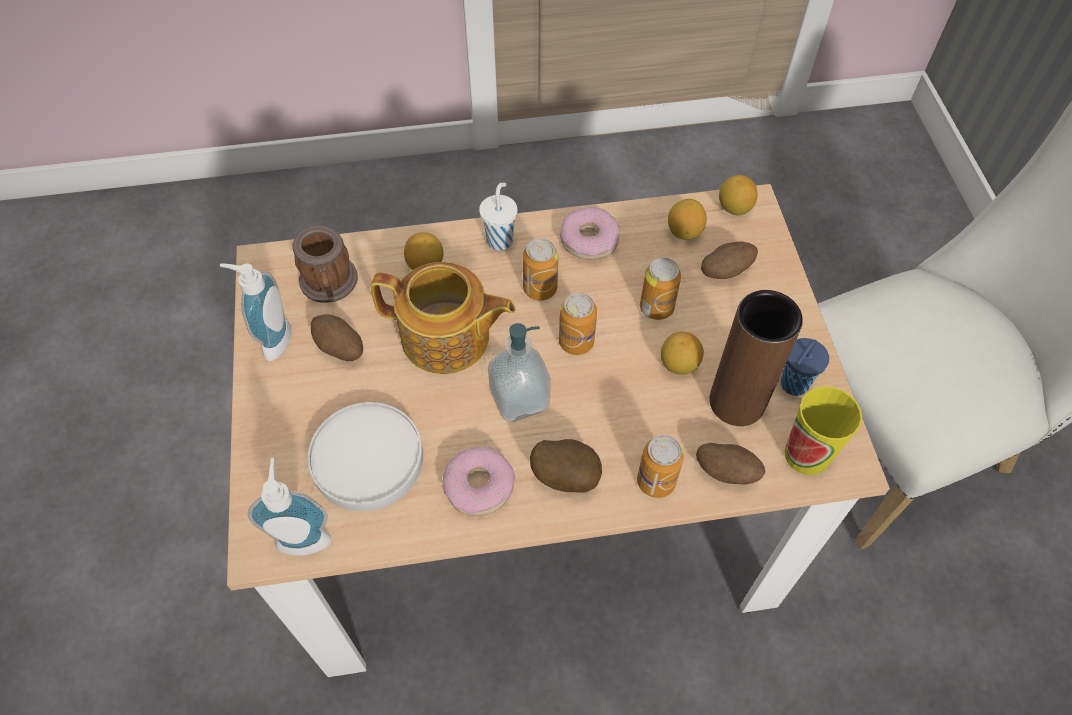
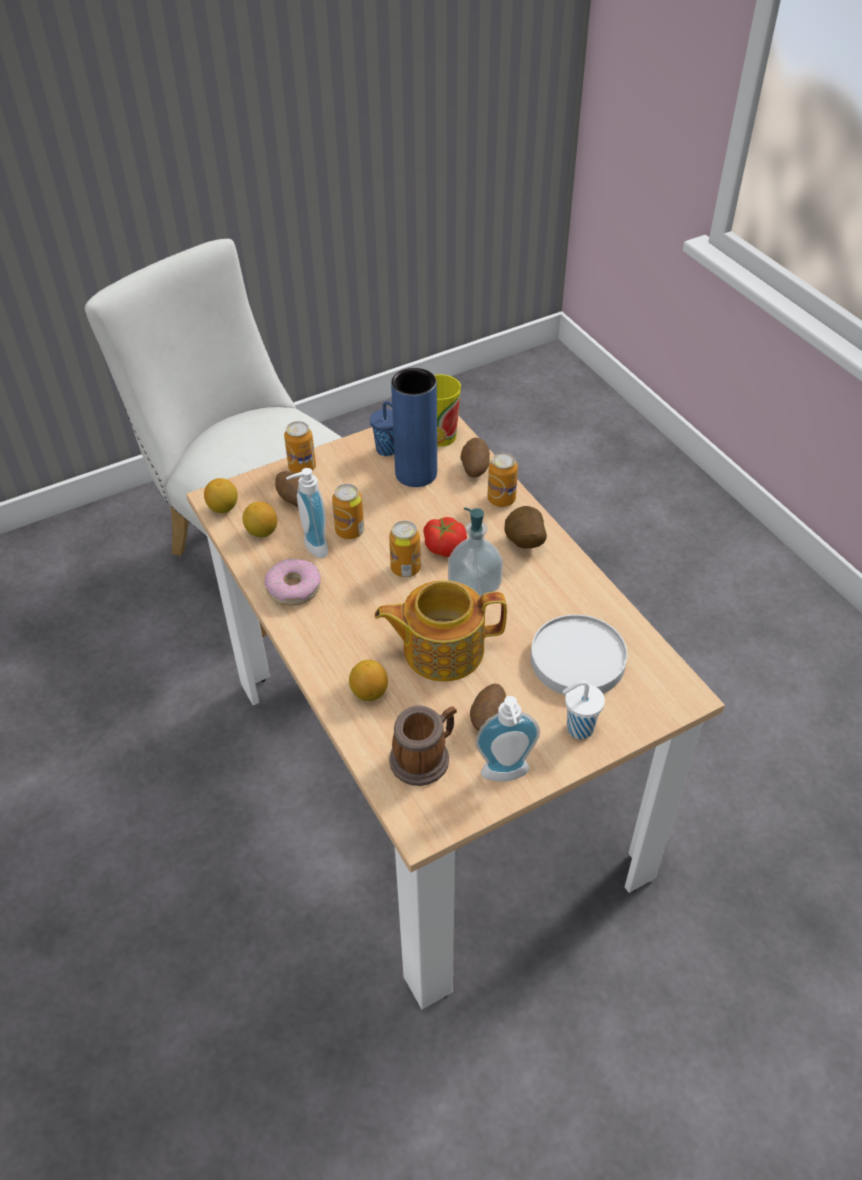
camera: 110 degrees left, 10 degrees down
(304, 536) = (660, 673): soap dispenser -> soap dispenser (311, 547)
(447, 338) = (441, 649): teapot -> teapot turned 90 degrees counterclockwise
(479, 486) = (559, 587): donut -> none
(500, 239) = (317, 648): white cup -> white cup (578, 729)
(540, 288) = (361, 605): can -> can (302, 467)
(595, 391) = (445, 546): none -> tomato
(679, 365) = (398, 508): lemon -> none
(737, 402) = (416, 473): brown vase -> blue vase

